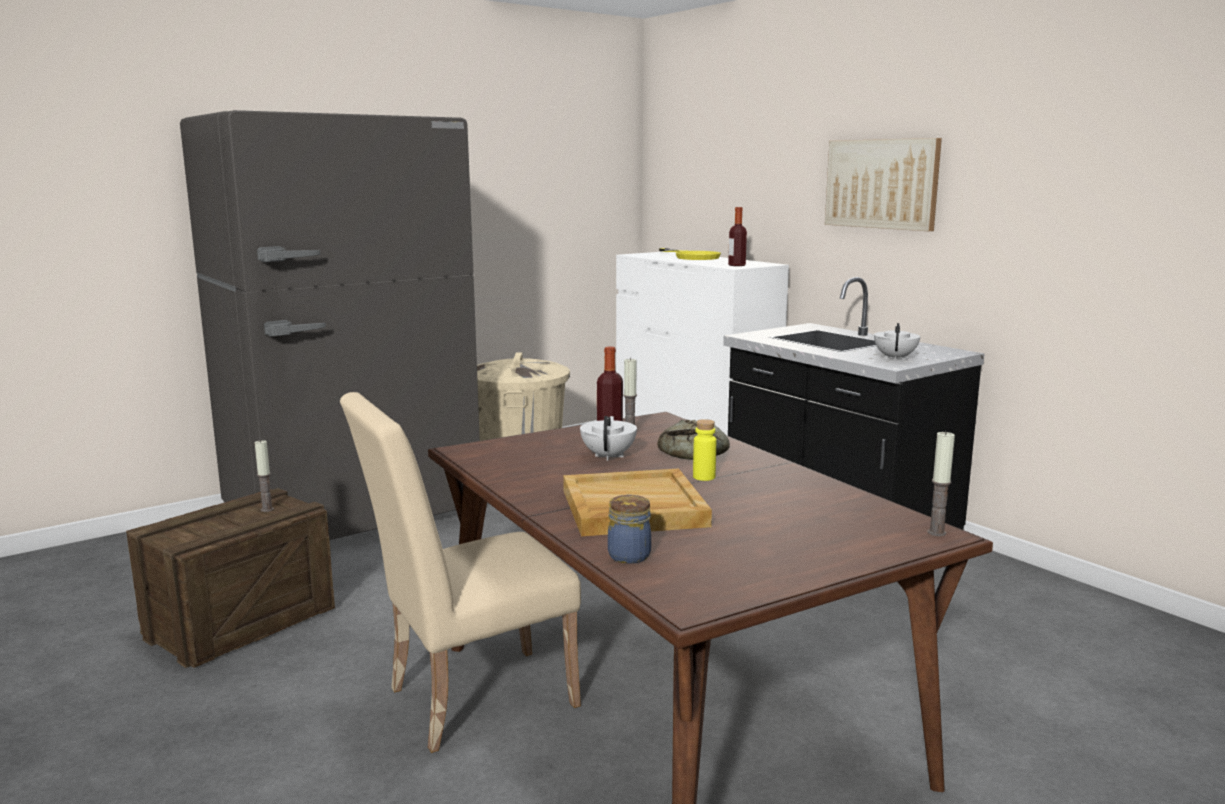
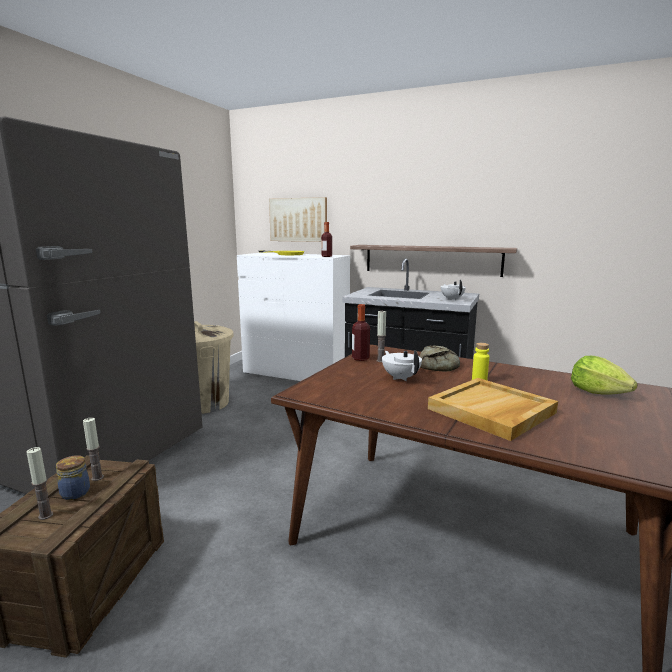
camera: 30 degrees left, 0 degrees up
(468, 700) = (344, 582): beige chair -> none
(628, 555) = (565, 447): jar -> jar (75, 492)
(840, 520) = (597, 392): none -> lettuce
(882, 184) = (409, 207): picture -> picture (298, 220)
(913, 282) = (431, 260): none -> shelf
(936, 532) = (647, 388): candle -> candle (45, 515)

